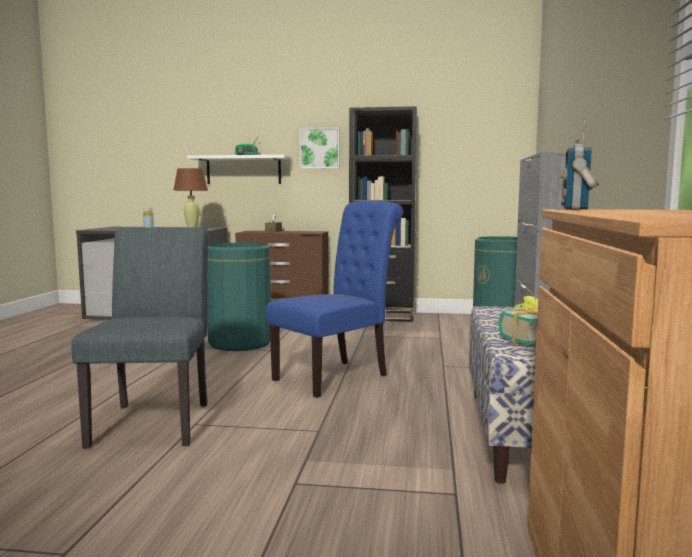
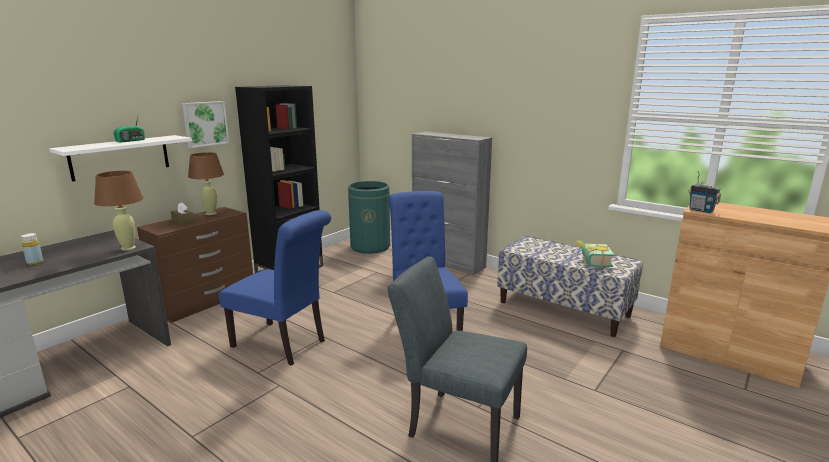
camera: 60 degrees left, 10 degrees up
(240, 343) = (283, 344): green trash can -> blue chair
(303, 231) = (211, 213): none -> brown table lamp

